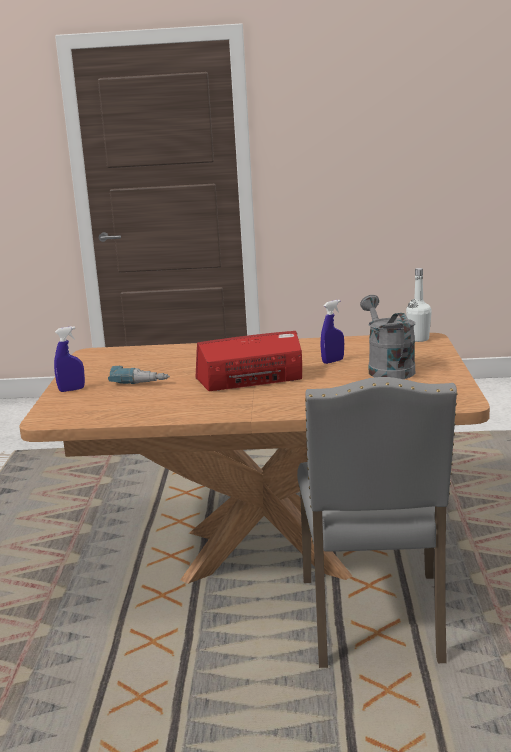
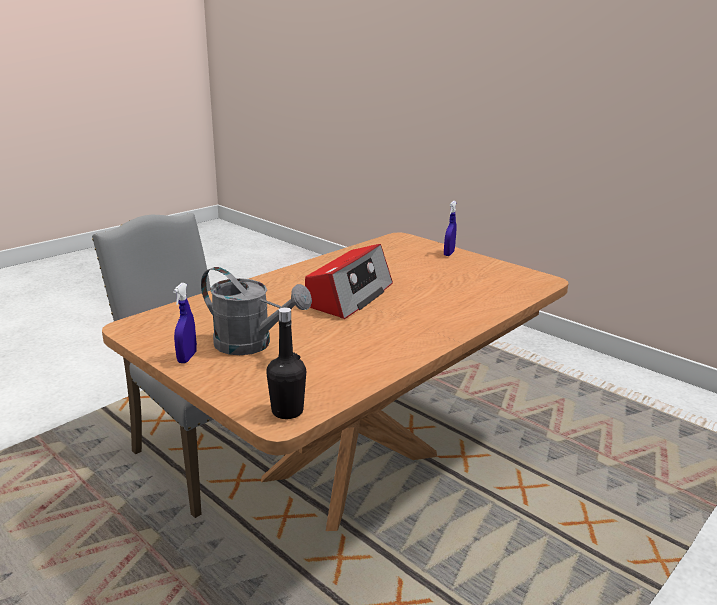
camera: 130 degrees right, 5 degrees up
(140, 380) = (429, 272): power drill -> none
(333, 361) = (323, 337): blue spray bottle -> blue spray bottle (187, 357)
(418, 339) = (287, 411): white bottle -> black bottle

